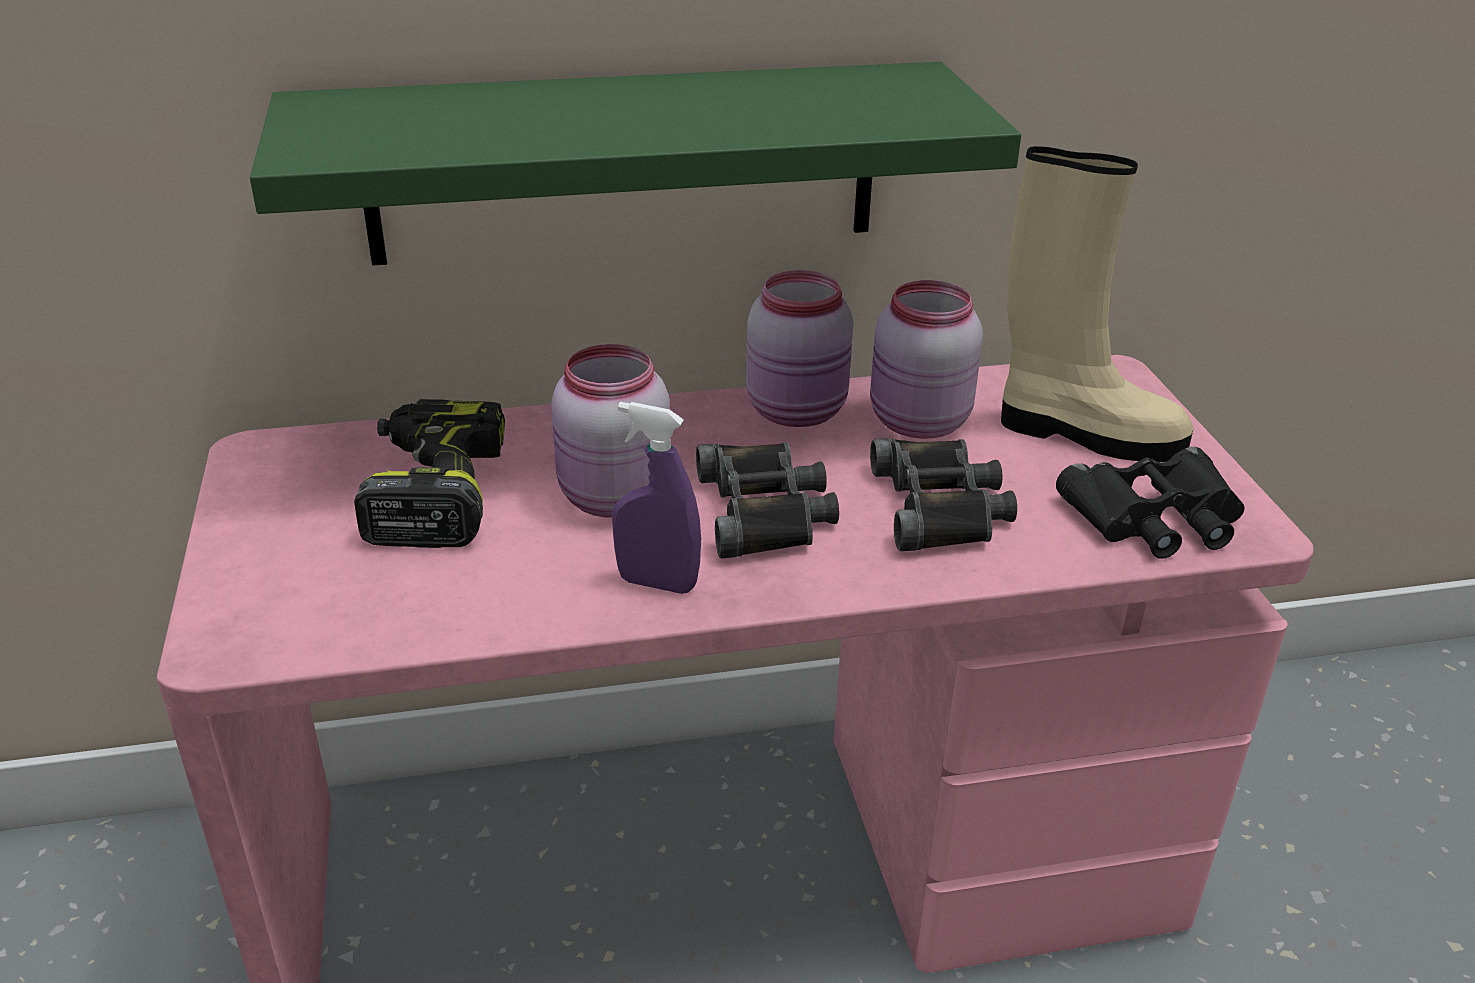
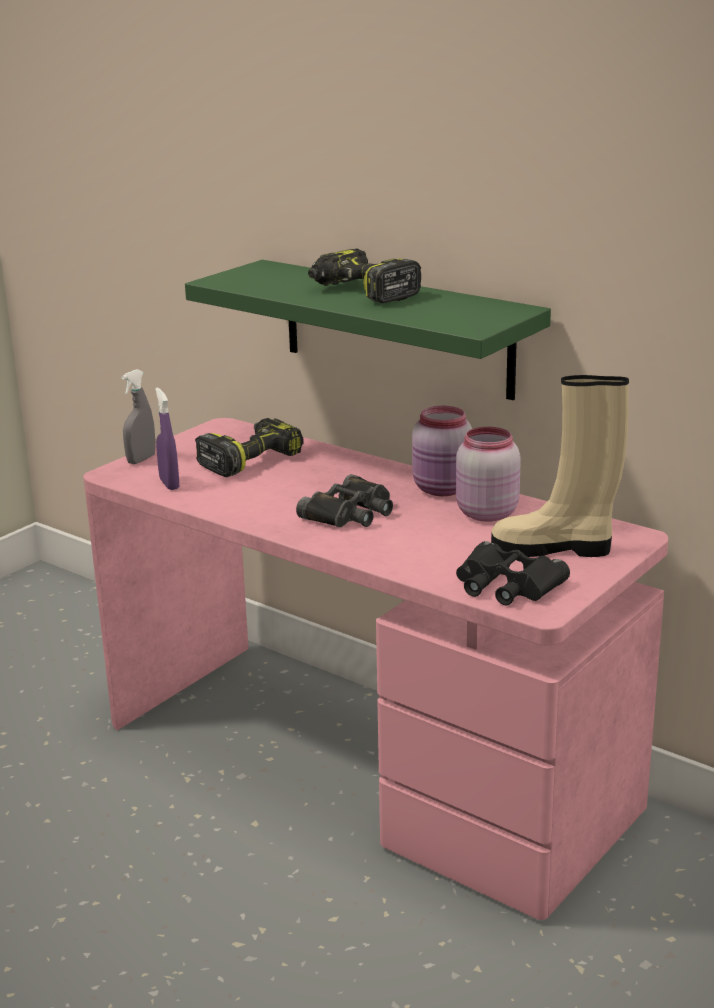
camera: 50 degrees right, 10 degrees down
(230, 589) = (141, 459): none -> grey spray bottle
(611, 498) = (305, 485): pink jar -> none
(632, 106) = (362, 292): none -> power drill
(657, 583) = (264, 515): purple spray bottle -> purple spray bottle (169, 484)
(941, 506) = (422, 541): black binoculars -> none
(1085, 434) = (555, 548): beige boot -> beige boot turned 120 degrees clockwise

